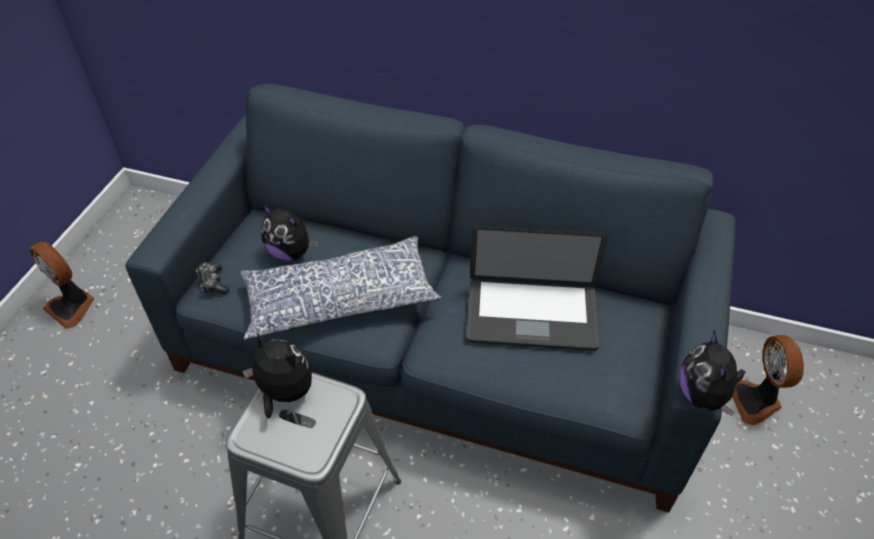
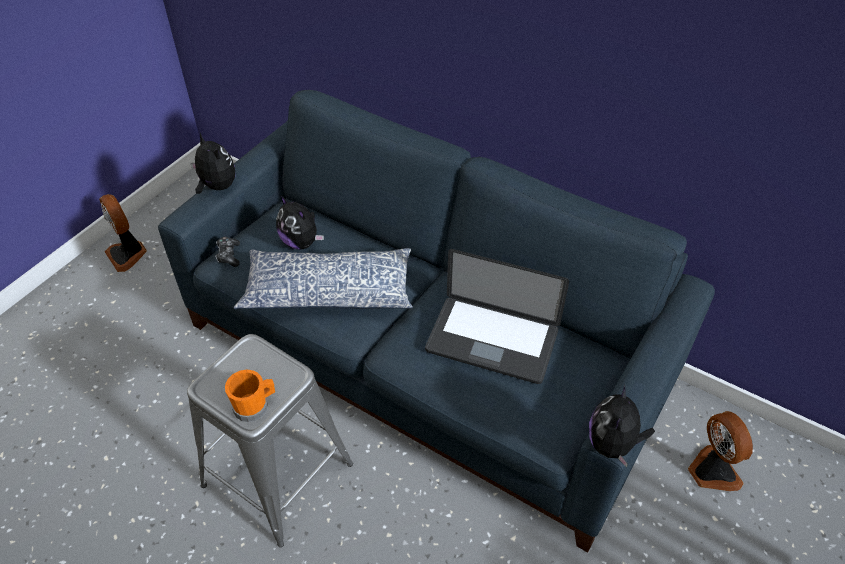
camera: 15 degrees right, 0 degrees up
(284, 393) = (247, 359): plush toy -> plush toy (217, 186)
(312, 444) = (255, 406): none -> orange mug
(756, 401) = (711, 471): fan -> fan turned 150 degrees clockwise

